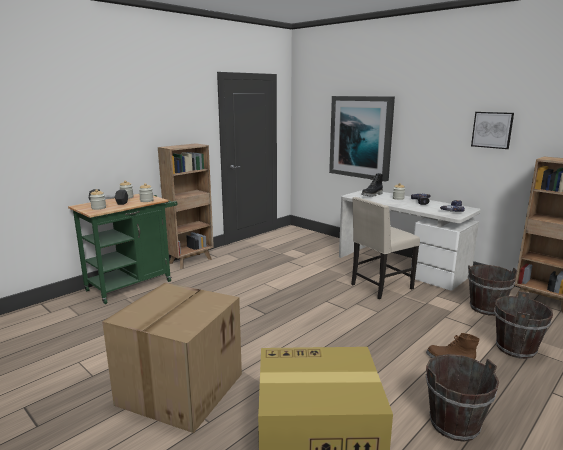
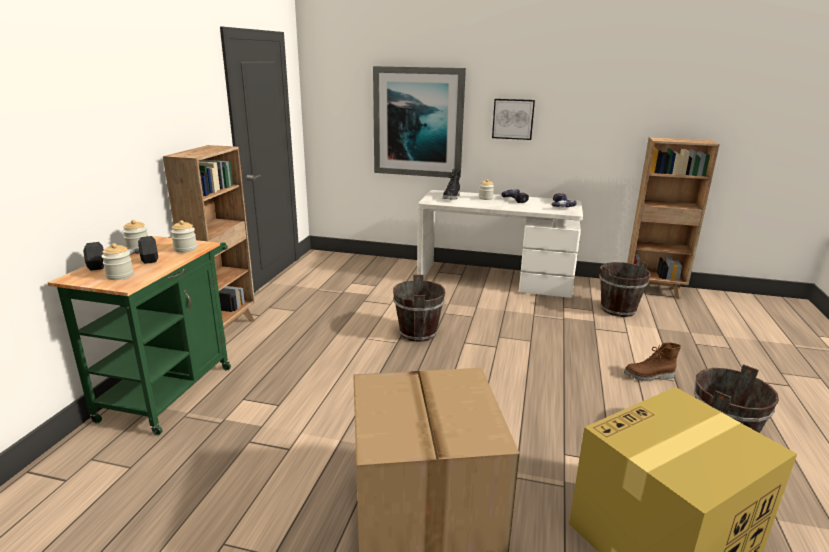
camera: 30 degrees left, 5 degrees up
(380, 287) = (501, 310): beige chair -> none
(492, 130) = (590, 109): picture -> picture (513, 119)
(516, 348) = (682, 345): brown bucket -> brown bucket (418, 333)

